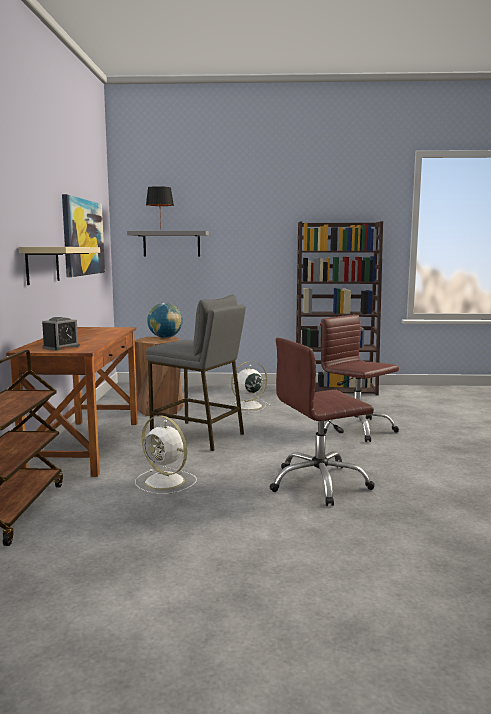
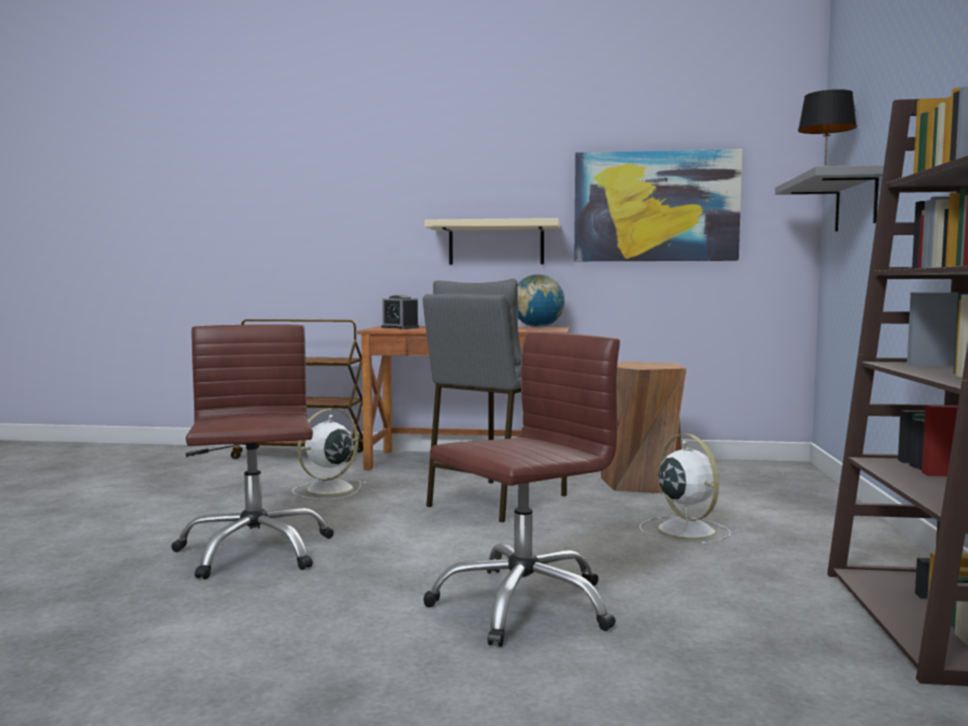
camera: 95 degrees right, 5 degrees down
(165, 338) = (663, 366): globe -> globe (537, 327)

